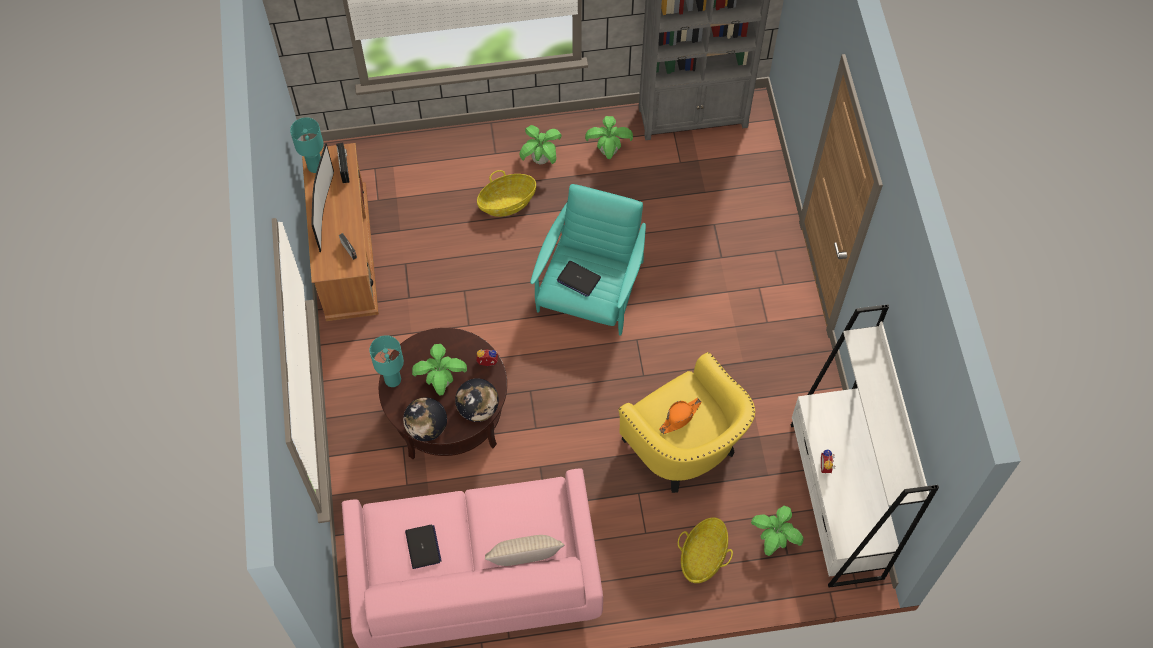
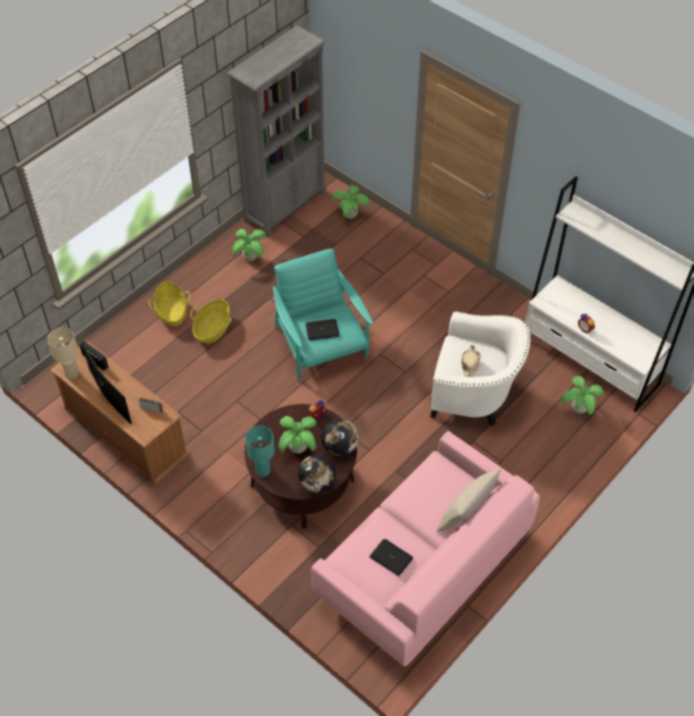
camera: 40 degrees left, 10 degrees down
(315, 167) = (72, 373): turquoise table lamp -> beige table lamp
(540, 160) = (209, 290): potted plant -> potted plant (350, 216)
(680, 417) = (470, 364): orange hat -> beige hat
(685, 449) = (474, 395): yellow armchair -> white armchair
(703, 556) = (548, 448): basket -> basket (171, 312)

